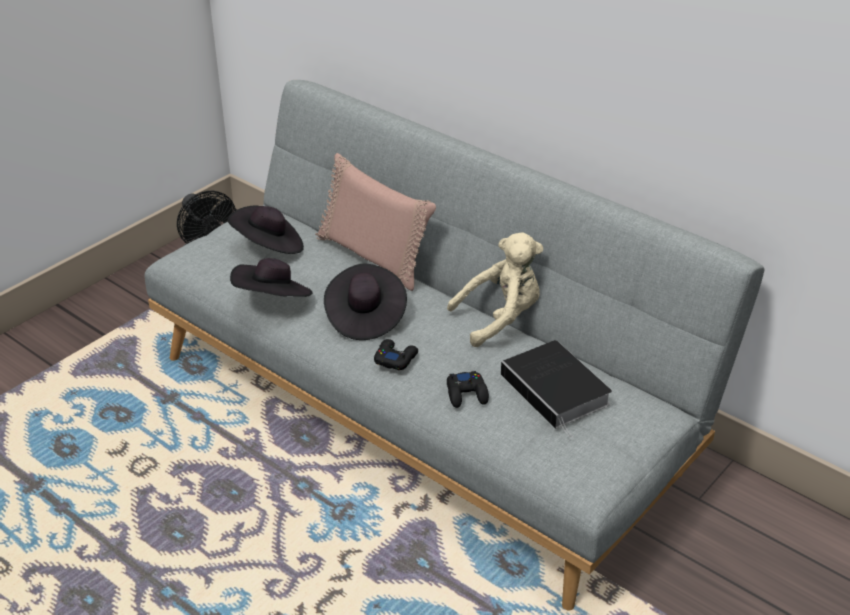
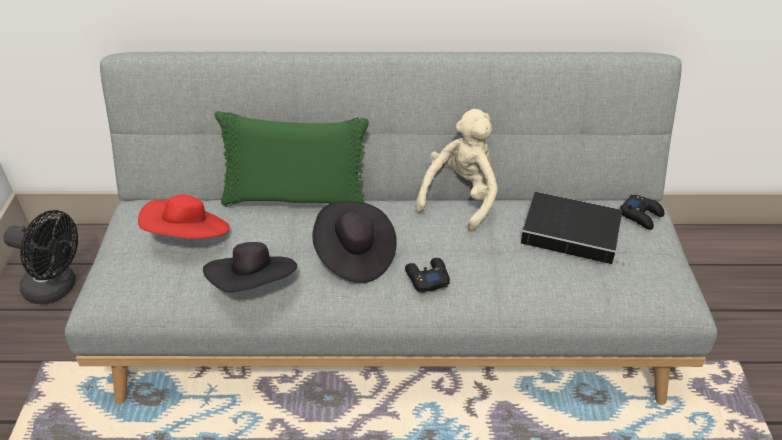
camera: 40 degrees left, 5 degrees up
(269, 247) = (189, 237): black hat -> red hat
(374, 257) = (296, 198): beige pillow -> green pillow
(467, 394) = (517, 275): black game controller -> black game controller (641, 215)

